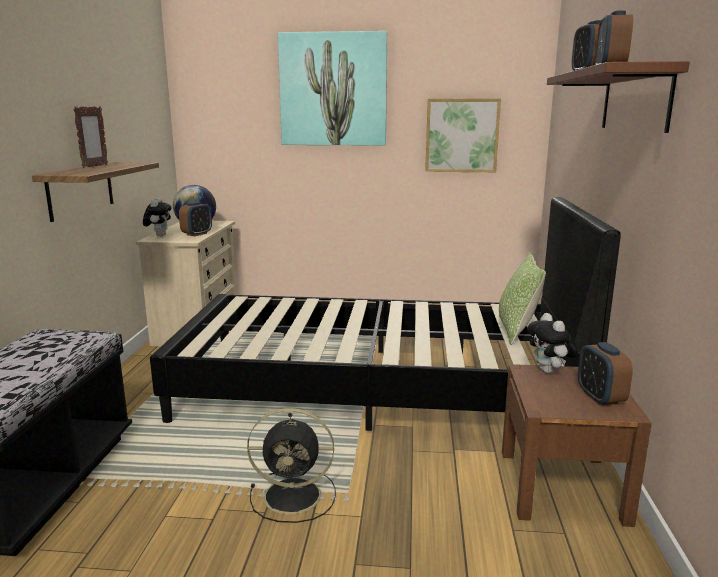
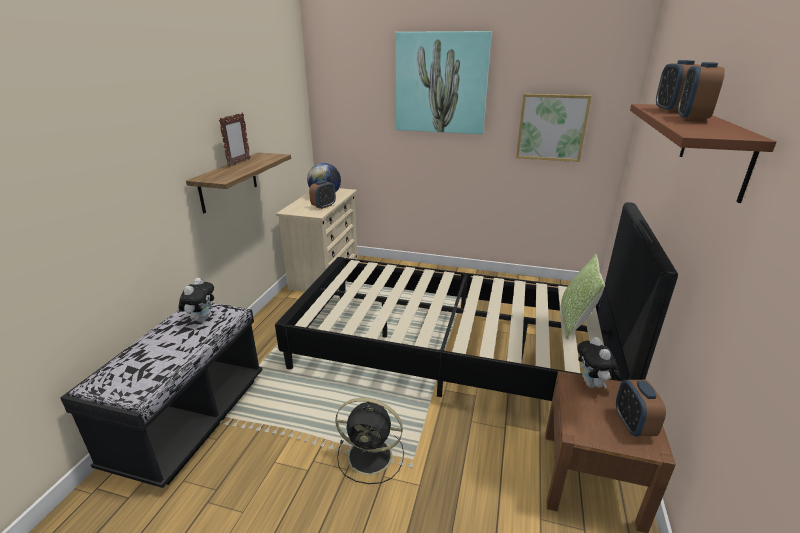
camera: 10 degrees right, 10 degrees up
(159, 235) = (295, 206): plush toy -> plush toy (201, 319)

